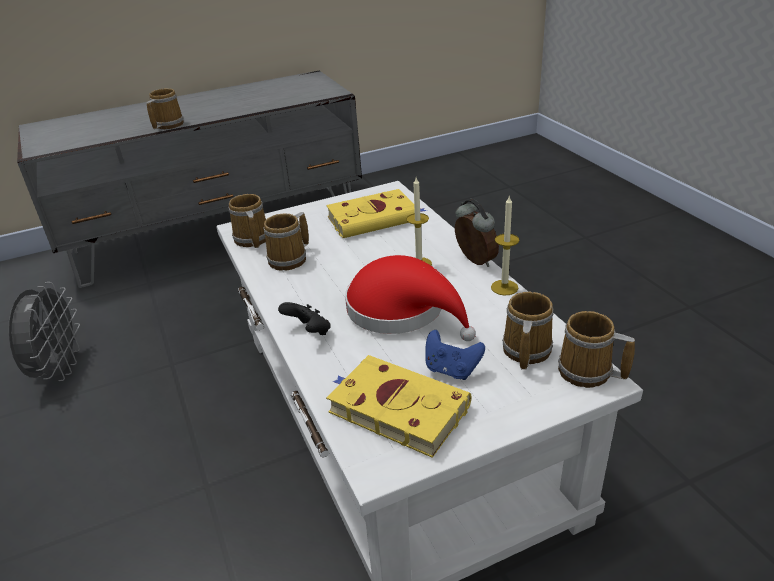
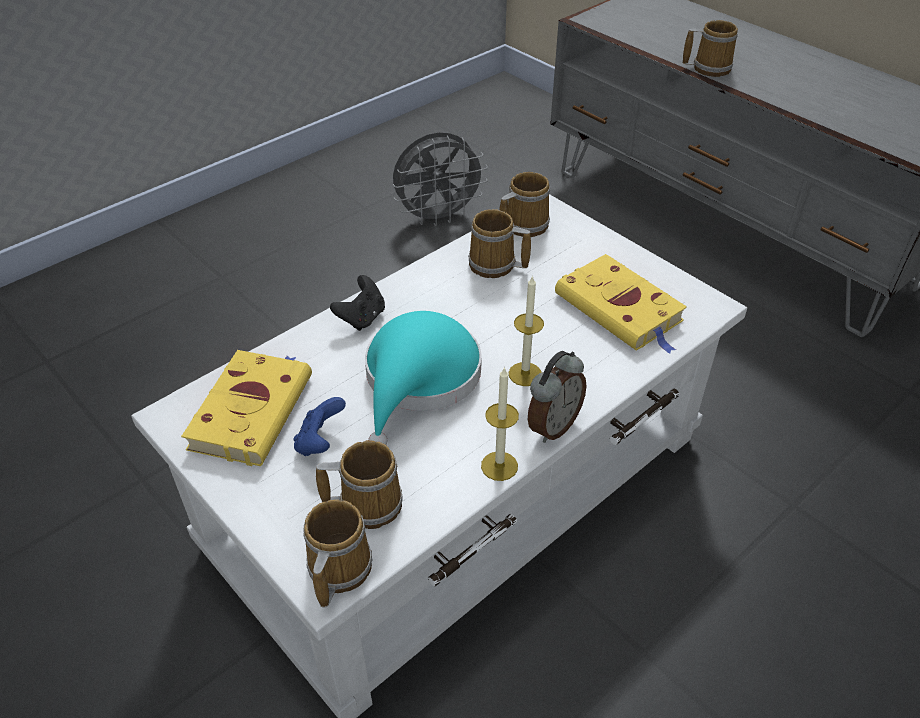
camera: 70 degrees right, 10 degrees up
(402, 311) = (419, 380): red hat -> turquoise hat

